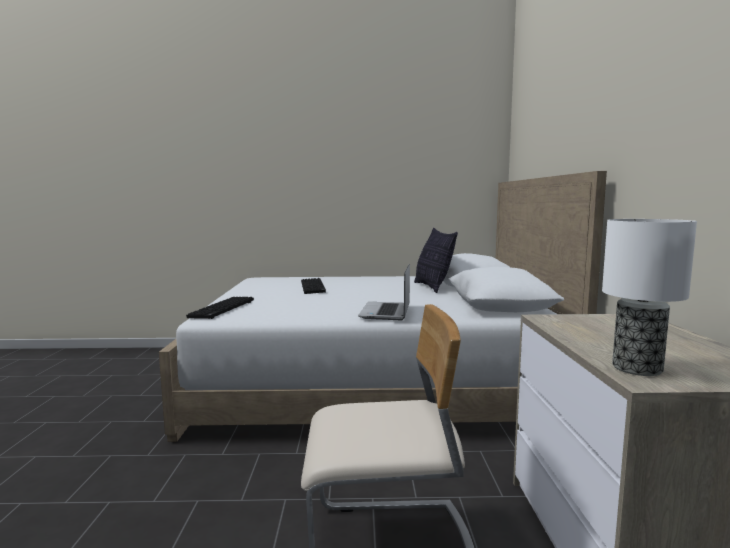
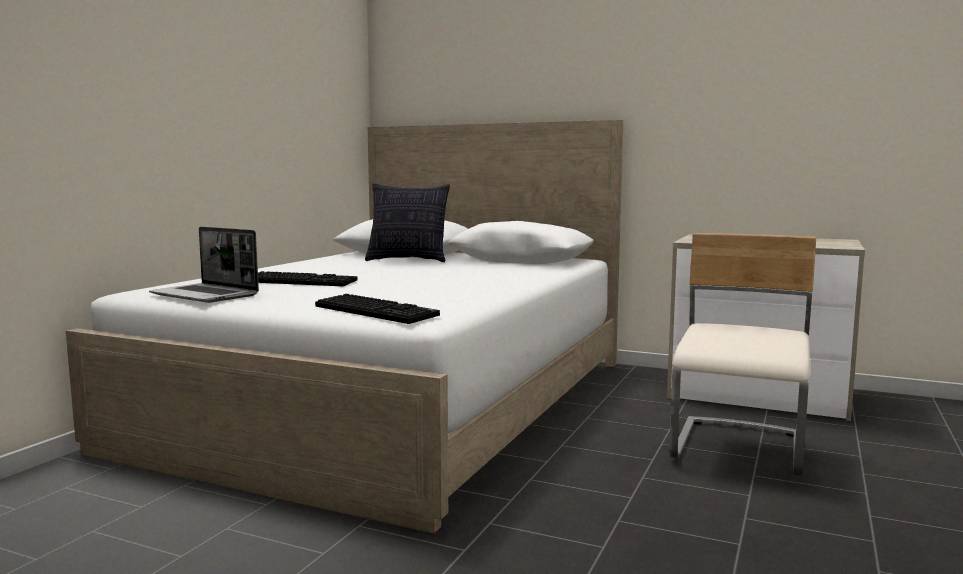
camera: 65 degrees left, 0 degrees up
(386, 312) = (511, 277): laptop -> laptop (206, 295)
(635, 368) = (822, 245): table lamp -> none

